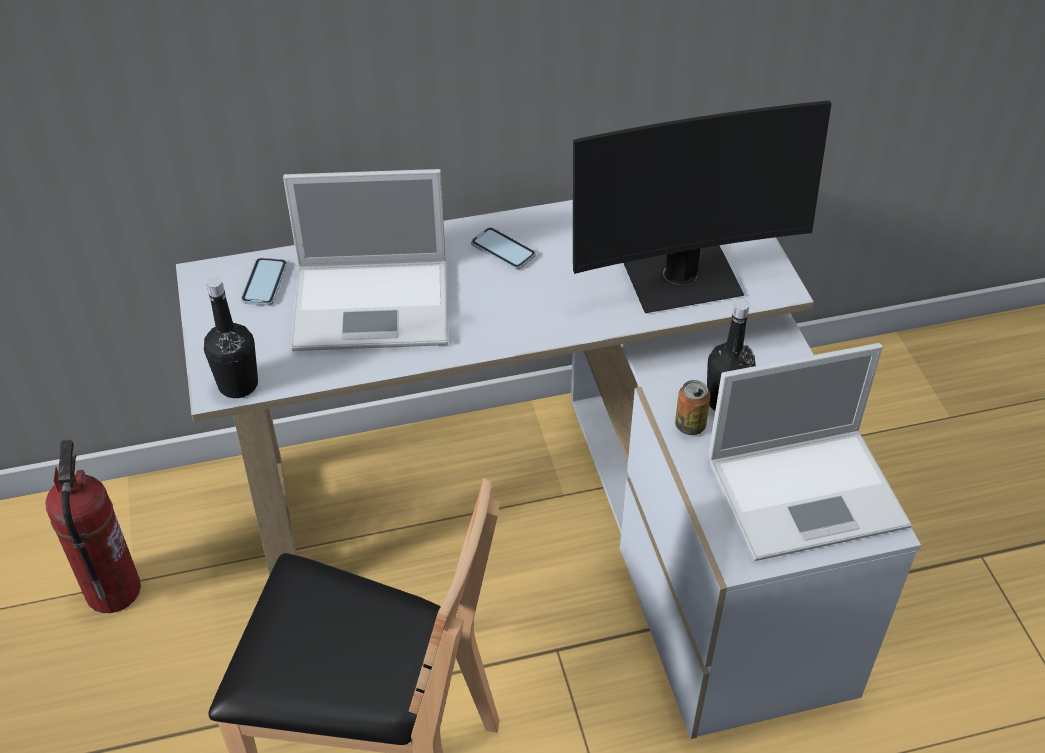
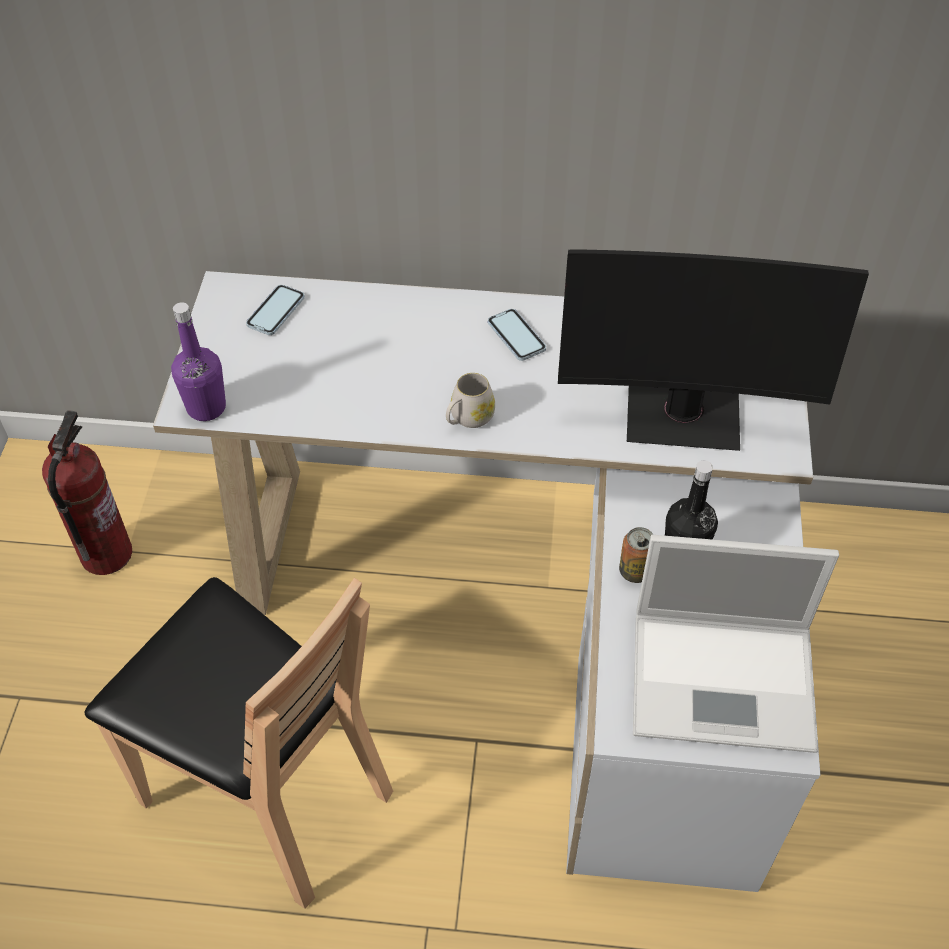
camera: 20 degrees right, 5 degrees up
(238, 385) = (206, 407): black bottle -> purple bottle
(375, 304) = (367, 360): laptop -> none
(494, 330) = (468, 418): none -> white mug

